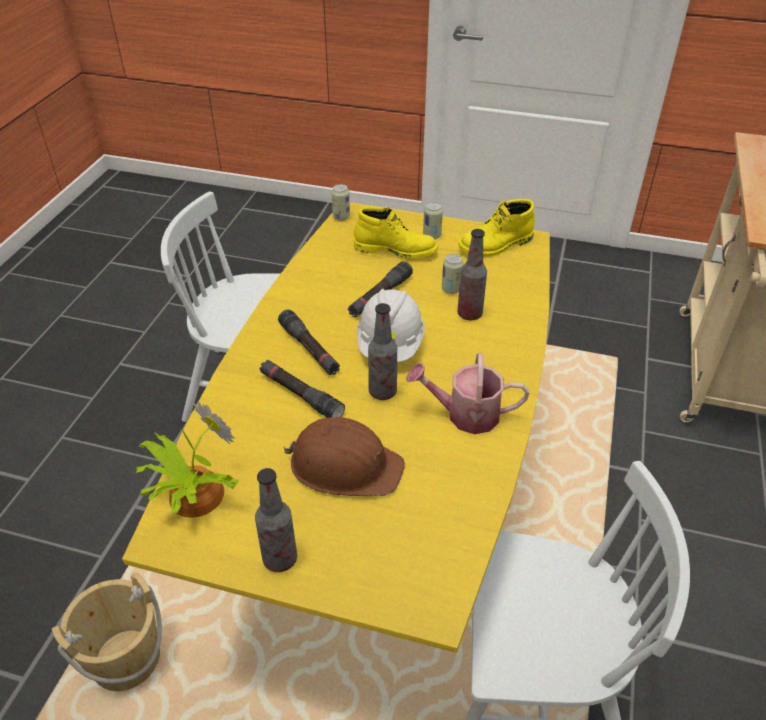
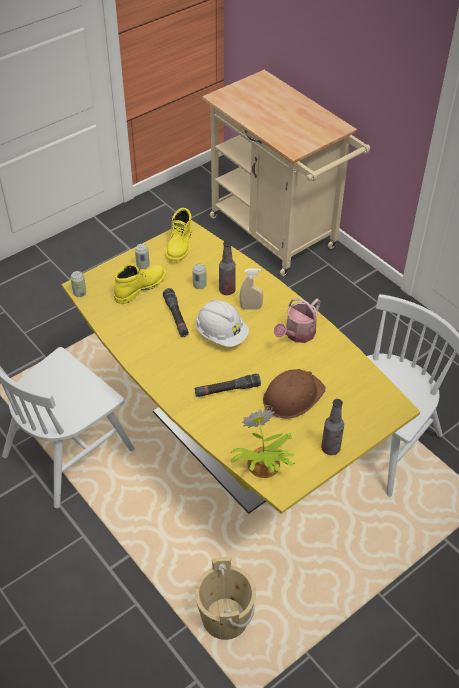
camera: 55 degrees left, 5 degrees up
(309, 349) = (193, 368): black flashlight -> none
(382, 392) = (254, 356): bottle -> none
(464, 347) = (251, 307): none -> beige spray bottle

